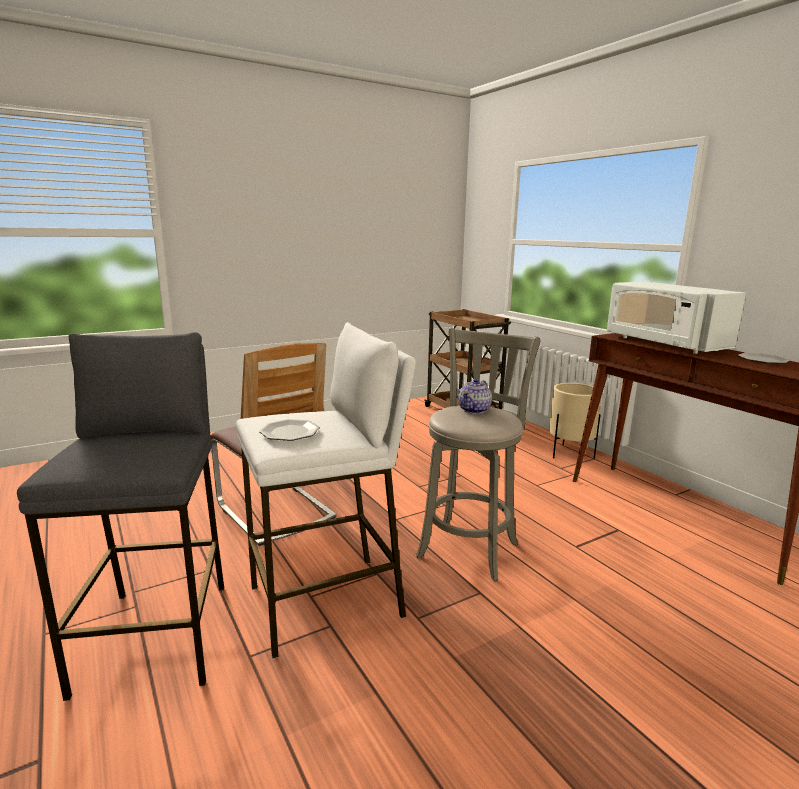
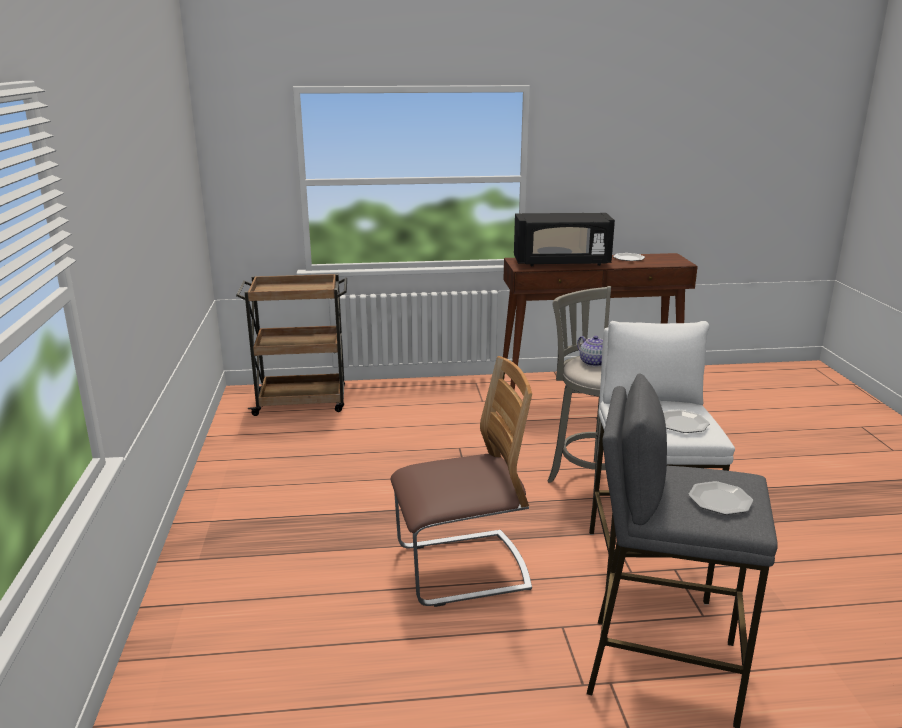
camera: 65 degrees left, 5 degrees up
(104, 454) = (720, 500): none -> plate
(570, 453) = (457, 388): beige planter -> none
(663, 343) = (562, 263): white microwave -> black microwave

